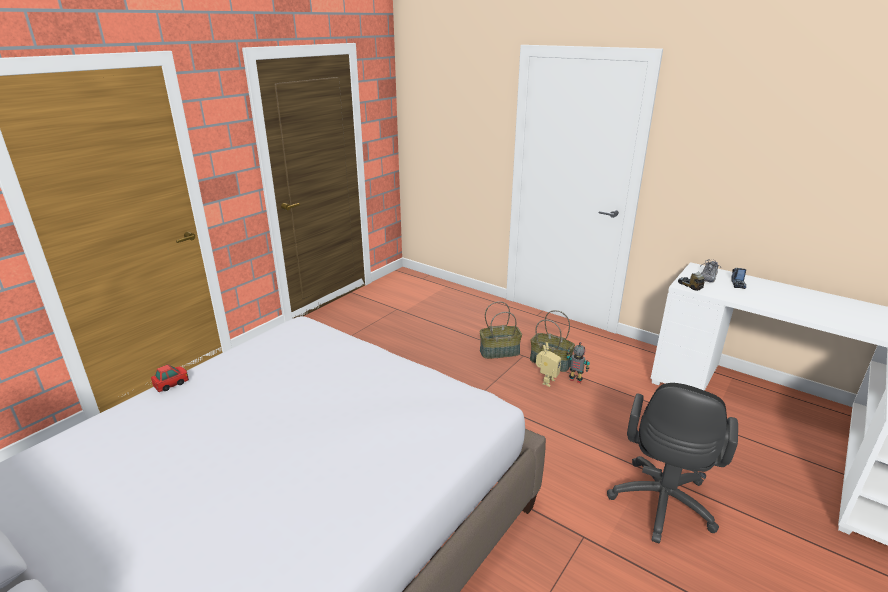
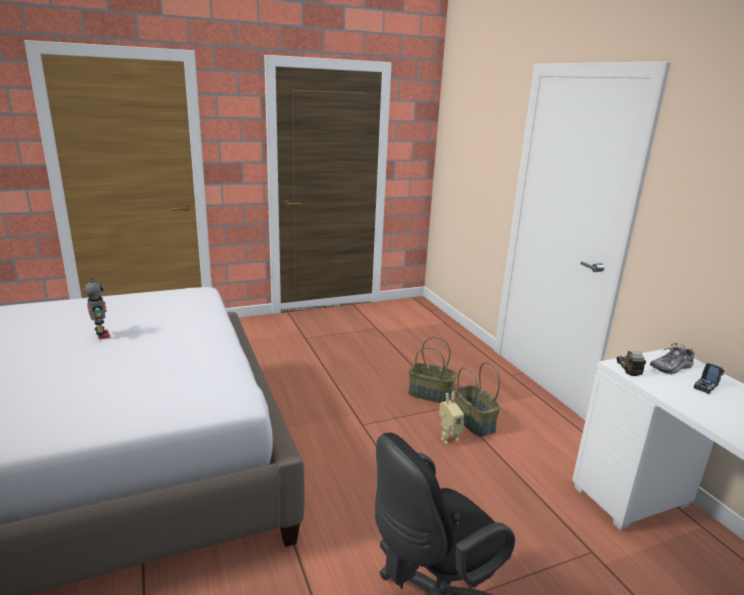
camera: 30 degrees right, 5 degrees down
(172, 384) = (60, 302): toy car -> none
(575, 380) = (482, 449): toy robot -> toy robot (101, 335)

